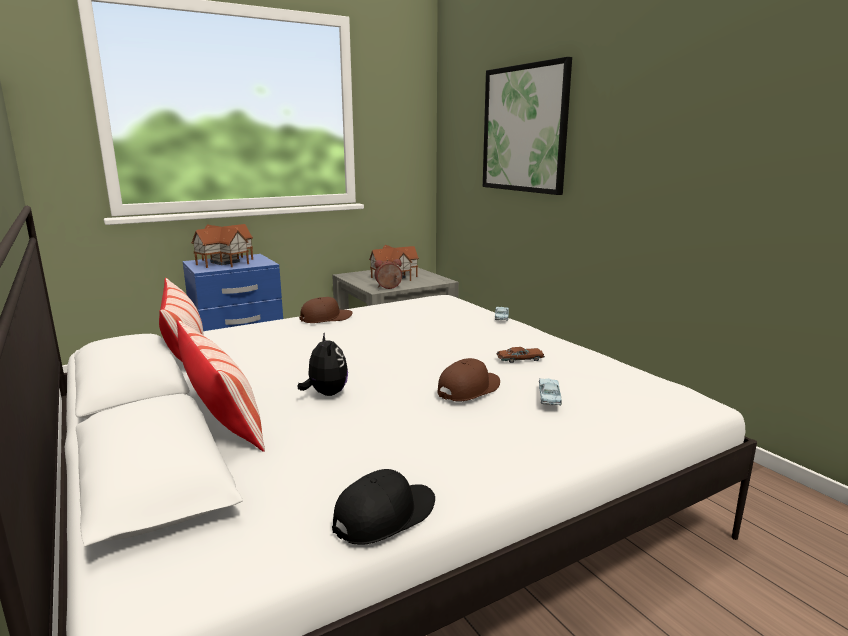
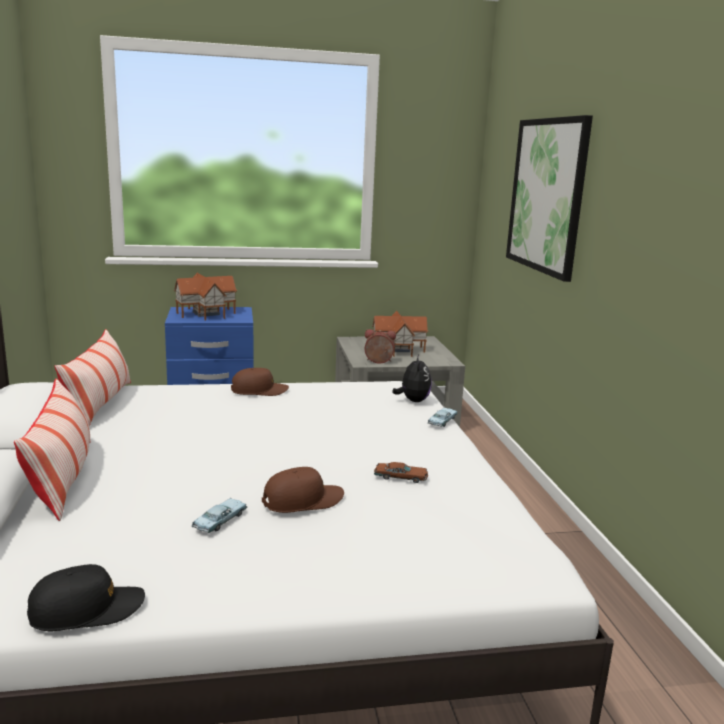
camera: 20 degrees right, 0 degrees up
(326, 394) = (169, 475): plush toy -> plush toy (413, 400)
(549, 396) = (374, 528): blue toy car -> blue toy car (220, 521)

